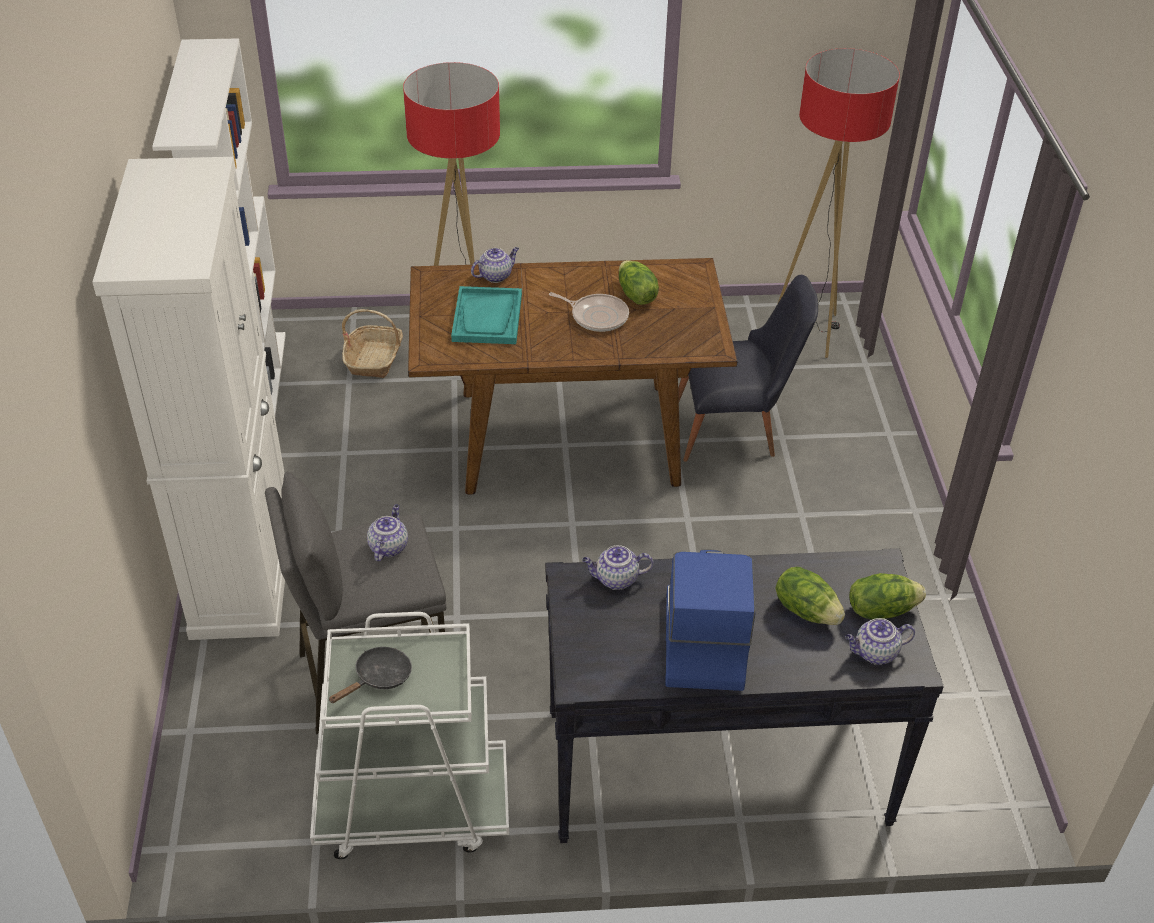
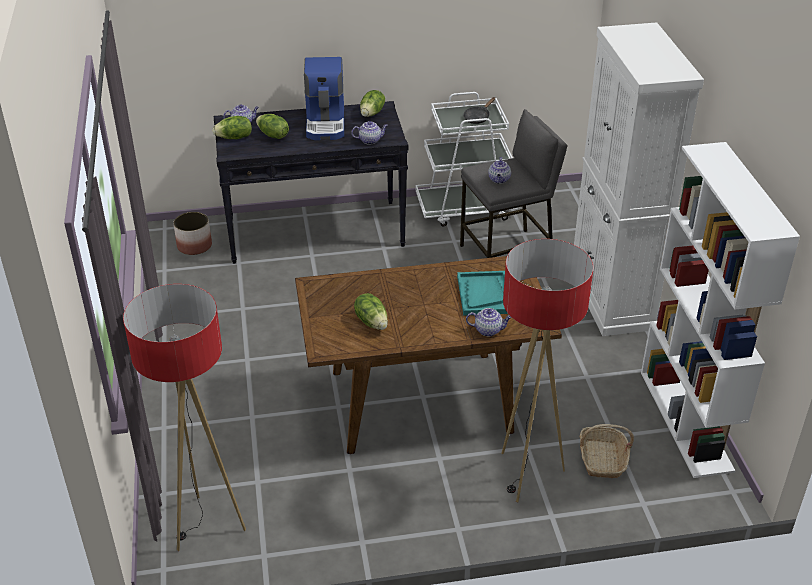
camera: 175 degrees right, 5 degrees down
(496, 275) = (488, 330): teapot -> teapot turned 135 degrees counterclockwise
(597, 316) = (401, 302): frying pan -> none
(605, 662) = (372, 113): none -> lettuce
(736, 431) = (288, 418): black chair -> none
(940, 750) = (194, 246): none -> planter

